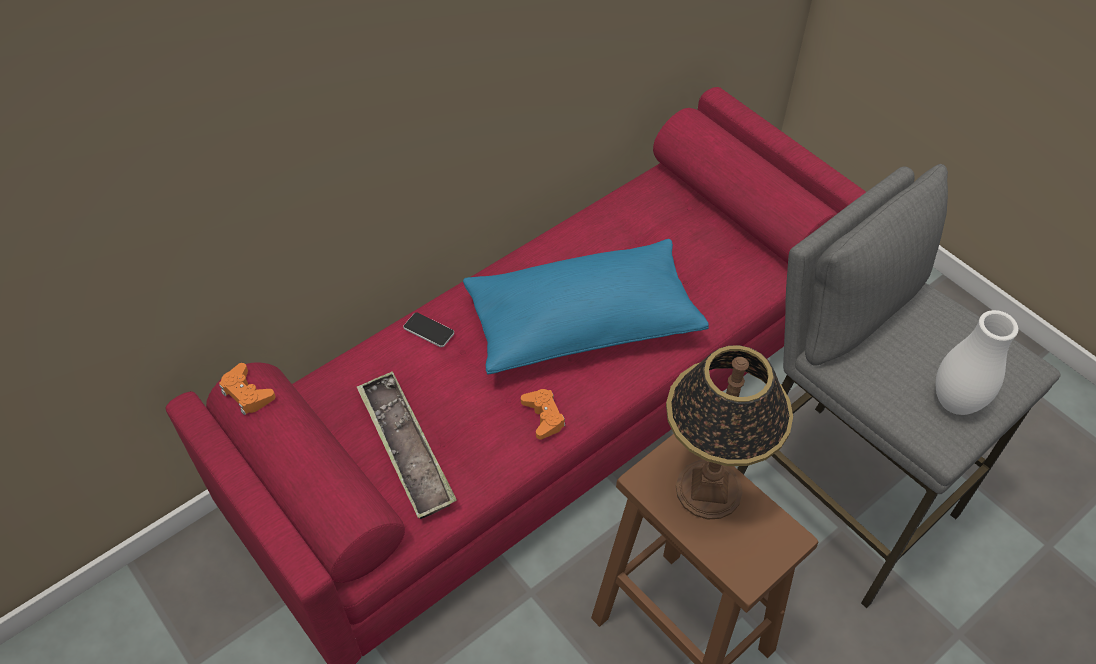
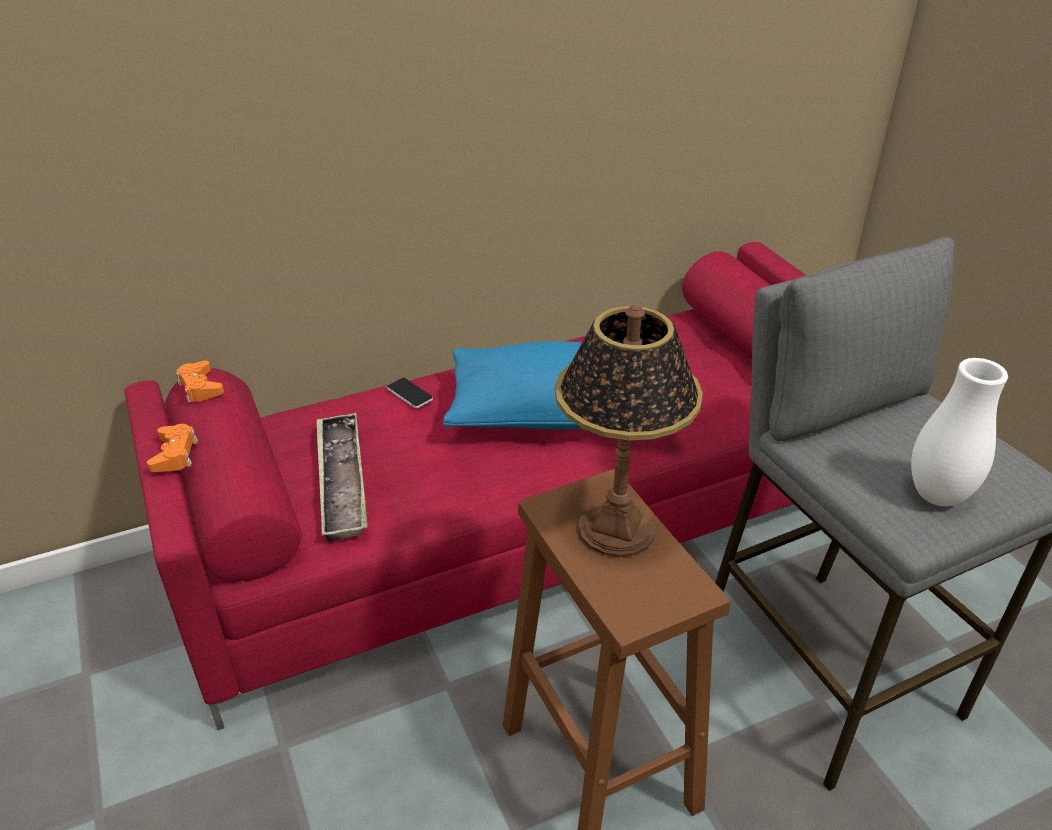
camera: 15 degrees right, 15 degrees down
(543, 416) = (491, 480): orange game controller -> orange game controller (175, 454)

